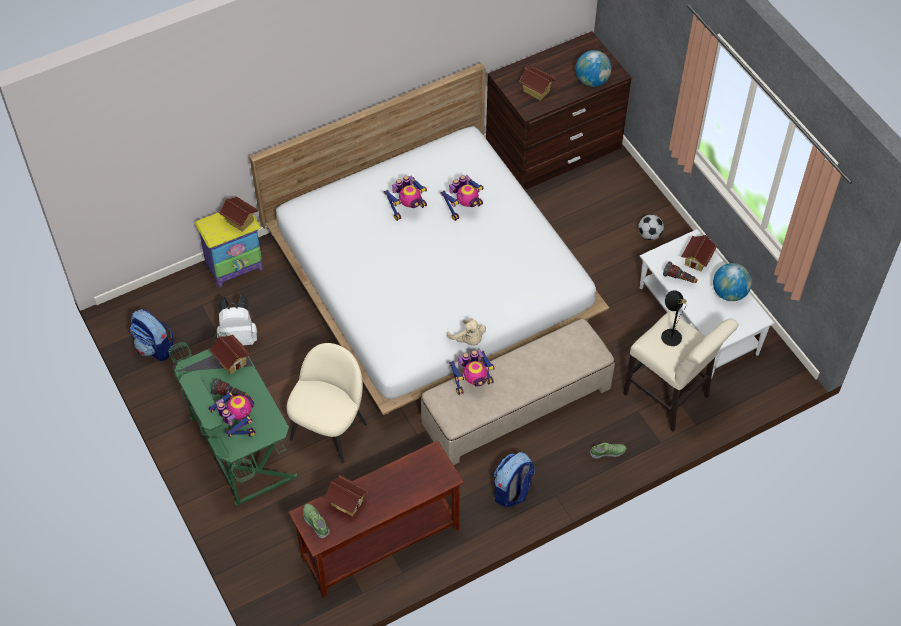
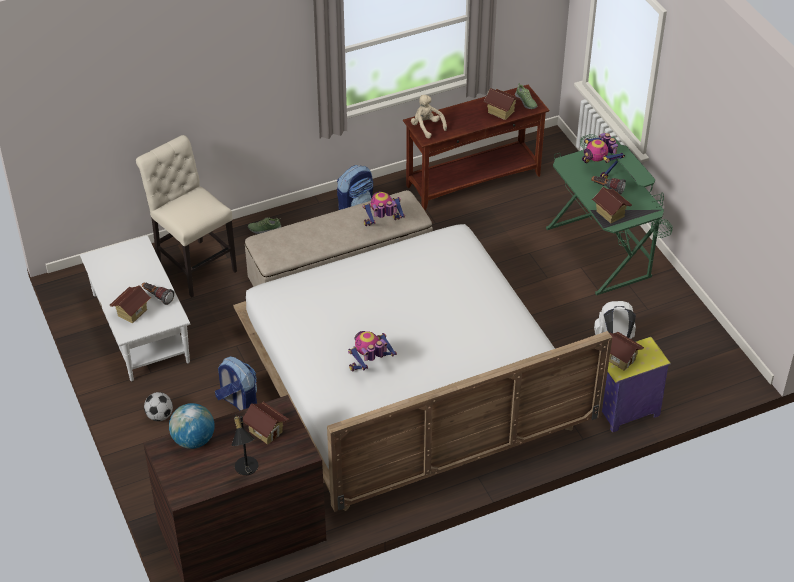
camera: 175 degrees left, 10 degrees down
(155, 348) = (698, 338): backpack -> backpack (238, 402)
(329, 430) = (518, 260): beige chair -> none
(407, 208) = (433, 370): toy robot -> none
(468, 339) = (383, 246): beige plush toy -> beige plush toy (427, 127)
(670, 334) = (192, 209): black table lamp -> black table lamp (246, 470)
(729, 293) = (112, 281): globe -> none

